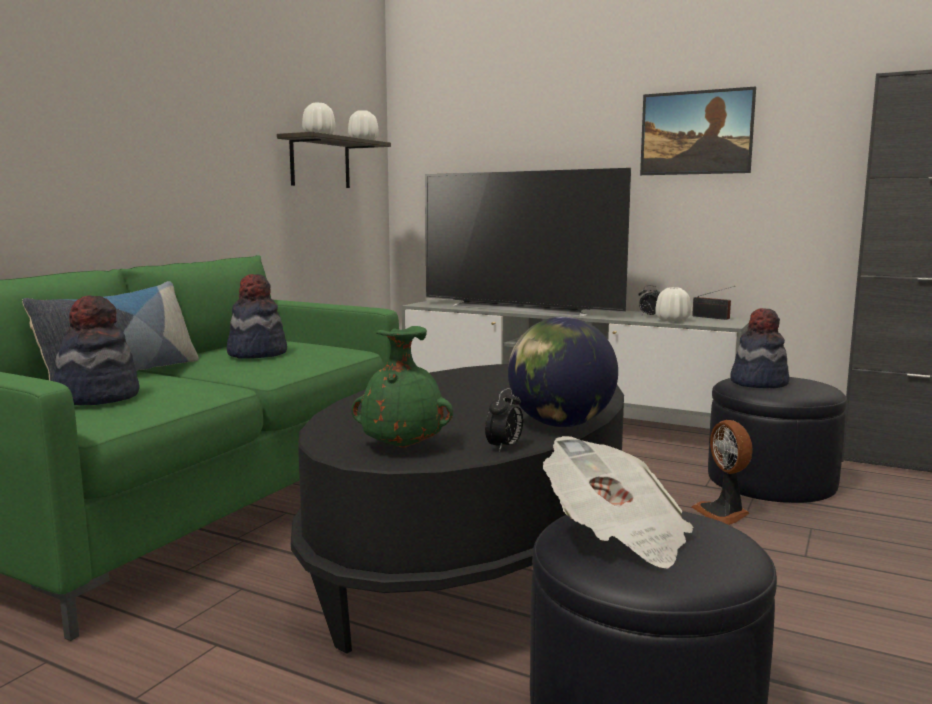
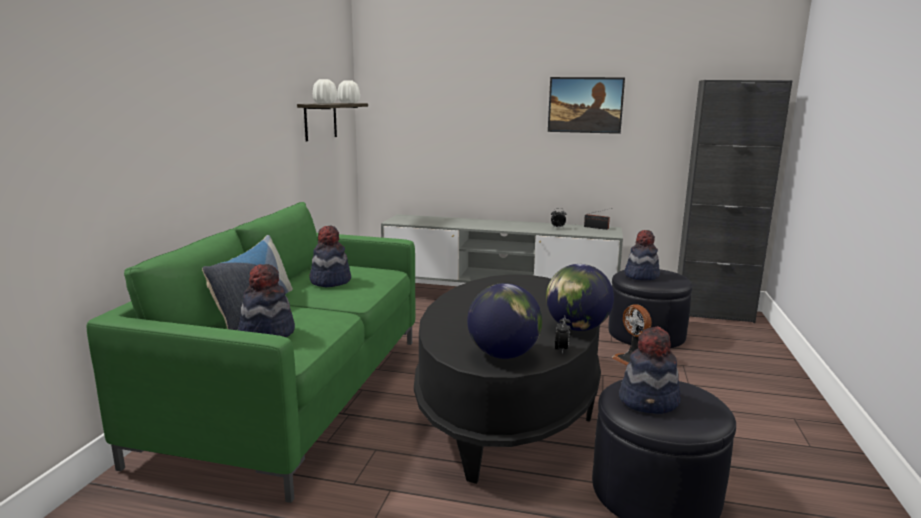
camera: 15 degrees left, 5 degrees up
(403, 446) = (503, 355): green vase -> globe
(522, 308) = (469, 223): television -> none
(617, 537) = (649, 401): newspaper -> hat
(672, 320) = (576, 232): white vase -> none

